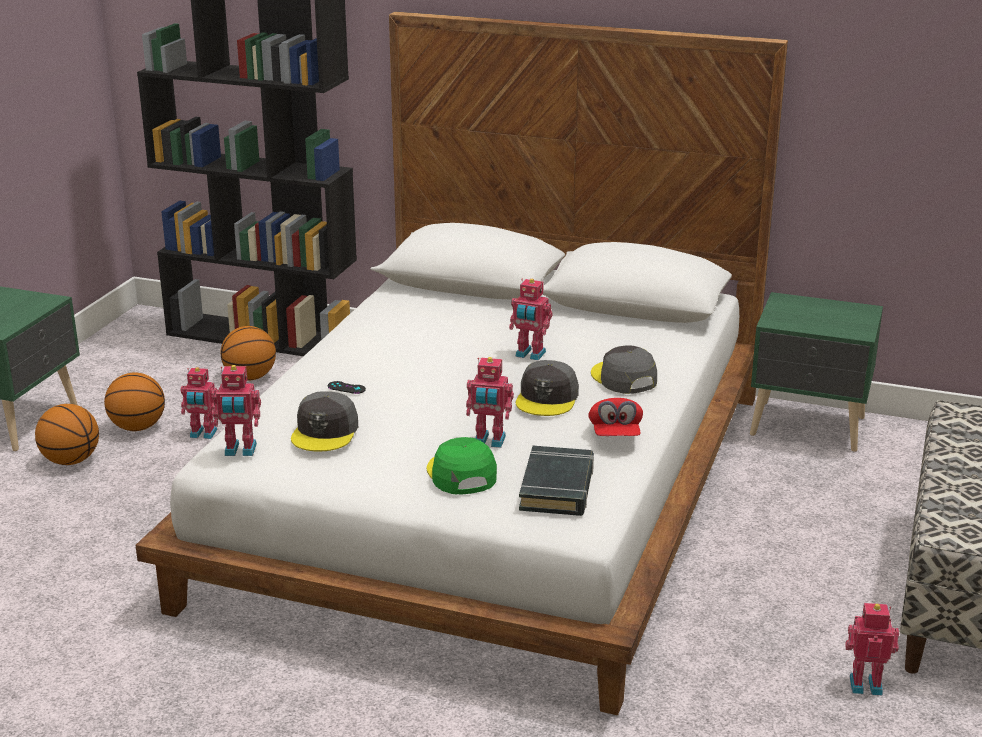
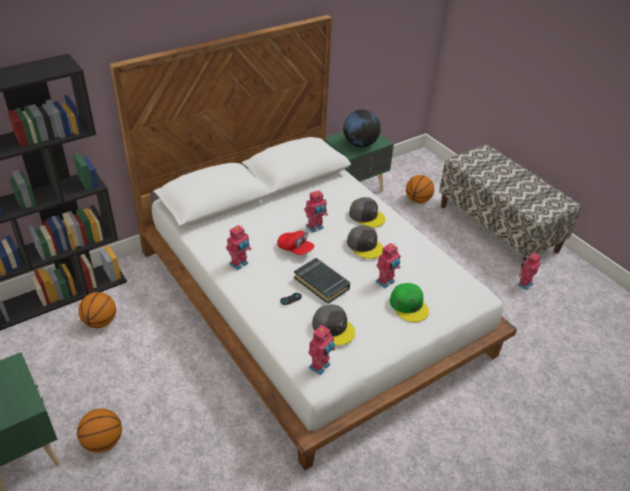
camera: 55 degrees left, 15 degrees up
(138, 427) = (99, 394): basketball -> basketball (418, 200)
(203, 434) = (141, 371): toy robot -> toy robot (239, 264)
(461, 474) = (409, 305): green cap -> green cap turned 135 degrees counterclockwise
(557, 488) = (444, 285): black book -> black book (322, 283)
(615, 435) = (414, 246): red cap -> red cap (295, 249)
(623, 378) = (366, 216): grey cap -> grey cap turned 150 degrees counterclockwise
(812, 320) = (360, 144): none -> globe

